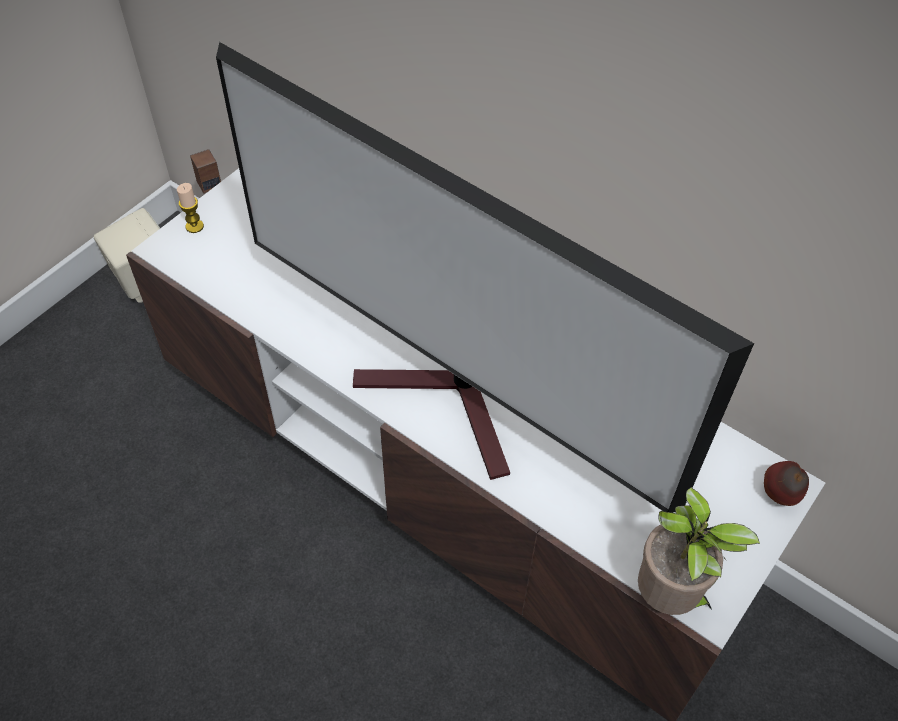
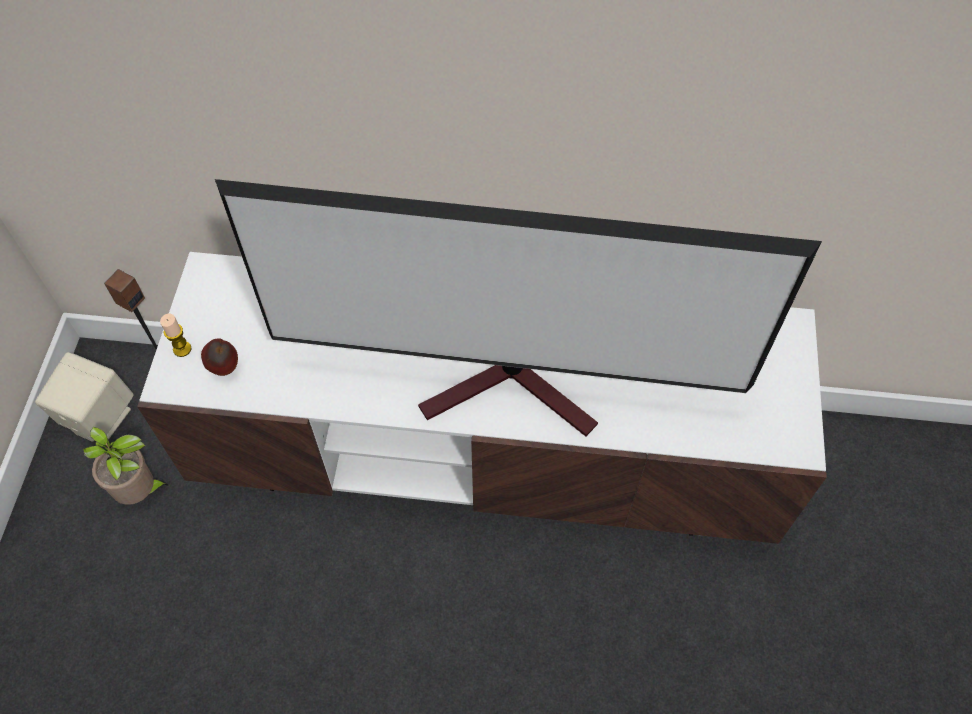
camera: 30 degrees left, 5 degrees up
(669, 598) = (769, 454): potted plant -> potted plant (141, 492)
(779, 496) = (791, 336): apple -> apple (225, 369)

